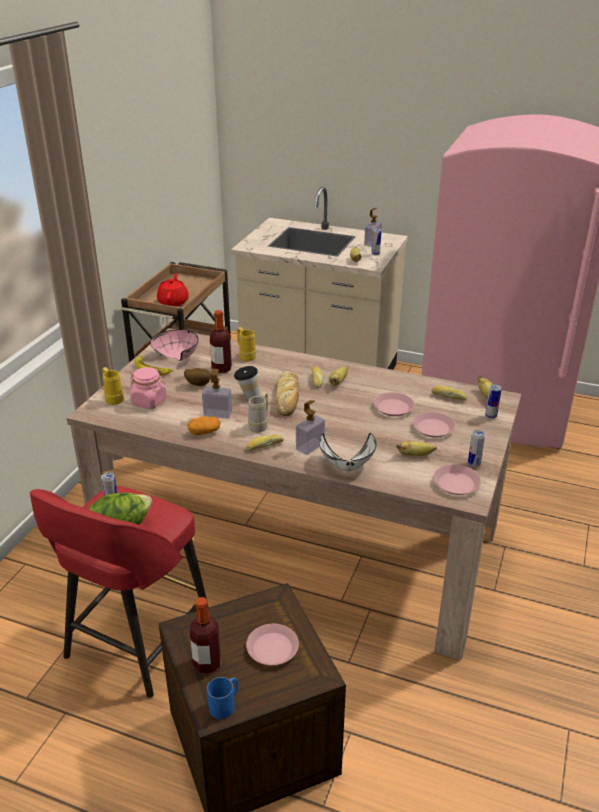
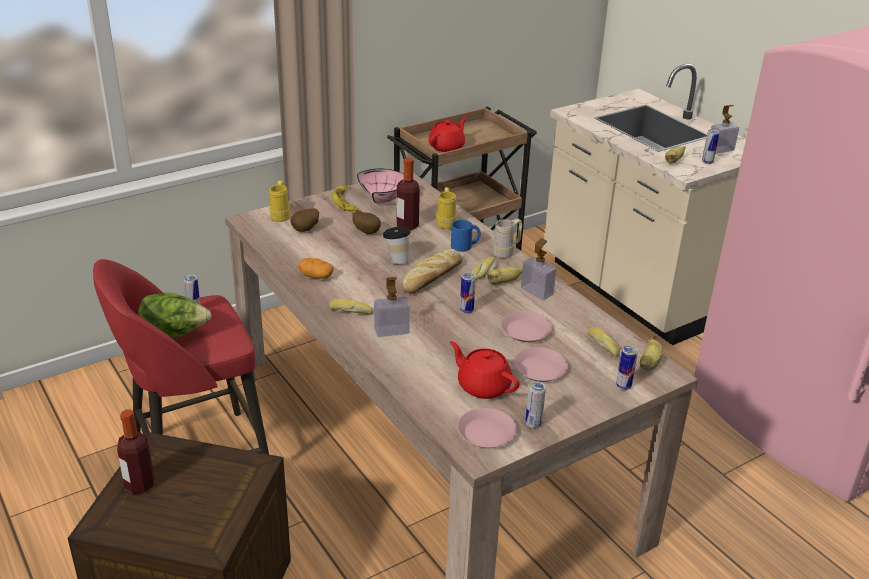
camera: 35 degrees right, 0 degrees up
(149, 402) = (306, 230): pink jar -> potato
(217, 414) = (349, 265): soap dispenser -> soap dispenser (537, 291)
(225, 704) = (115, 524): blue mug -> blue mug (465, 246)
(260, 425) = (373, 291): beige mug -> beige mug (506, 252)
(273, 648) = (203, 504): pink plate -> none
(340, 411) = (466, 310): none -> can
(348, 466) = (402, 365): white bowl -> none
(415, 455) = (483, 386): banana -> red teapot

